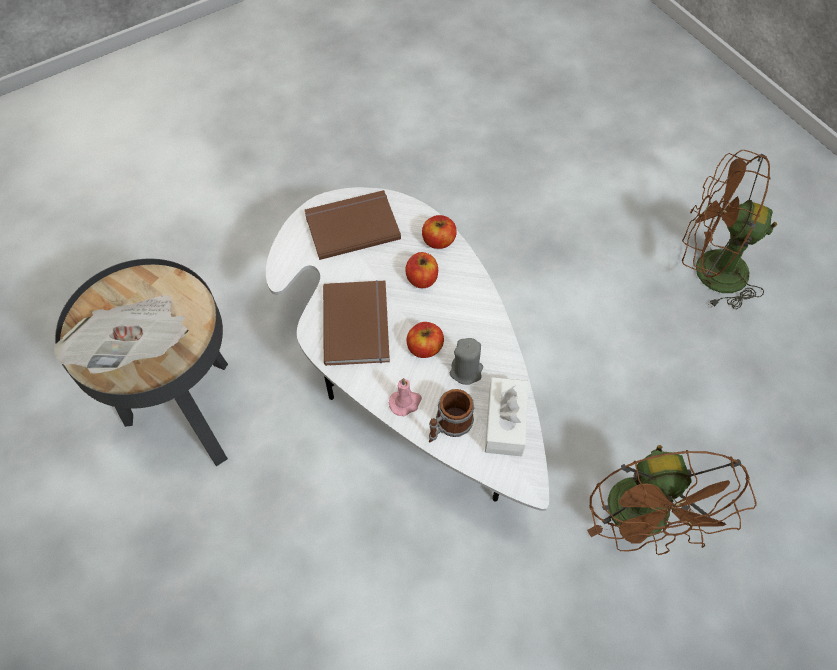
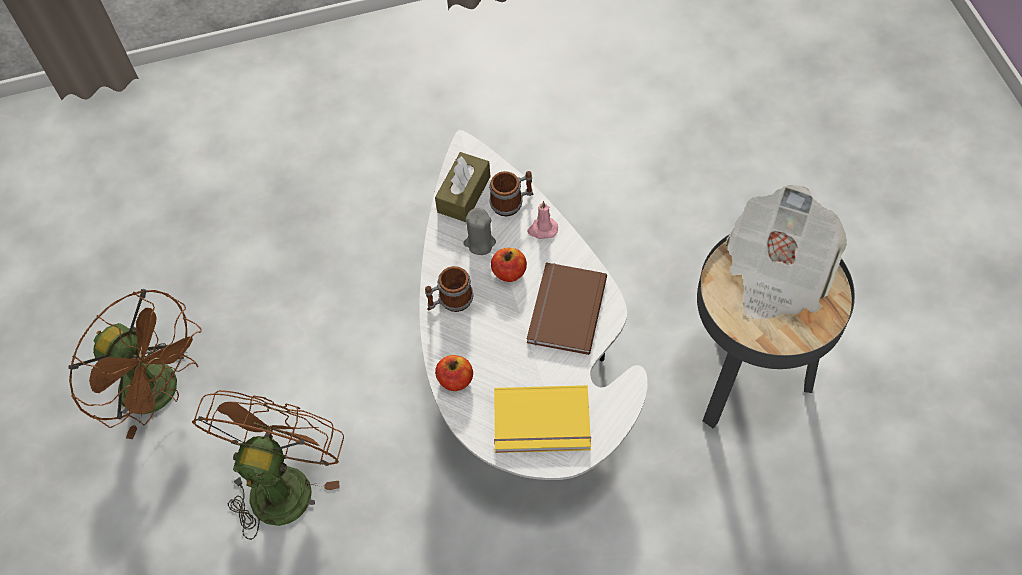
camera: 160 degrees left, 0 degrees up
(351, 225) = (542, 423): brown book -> yellow book
(421, 279) = (488, 341): apple -> none
(471, 305) = (450, 301): none -> mug
(505, 422) = (464, 194): white tissue box -> brown tissue box
(644, 522) = (366, 190): brown fan -> brown fan (283, 480)

